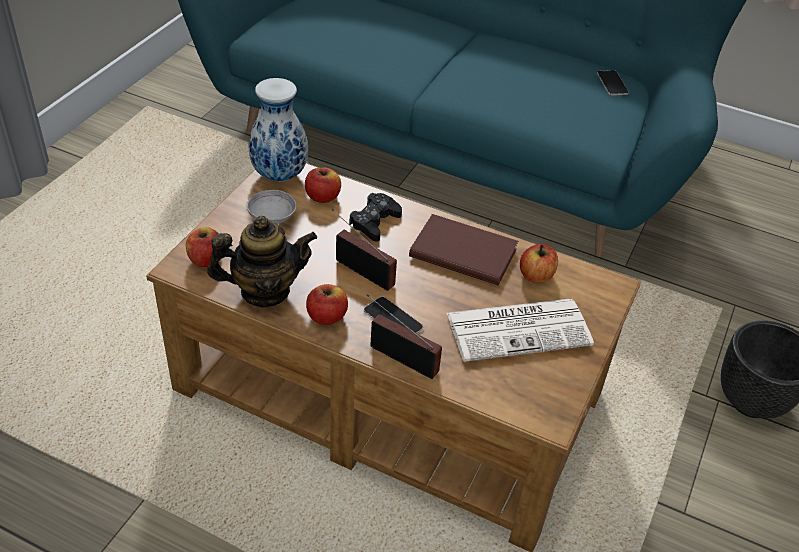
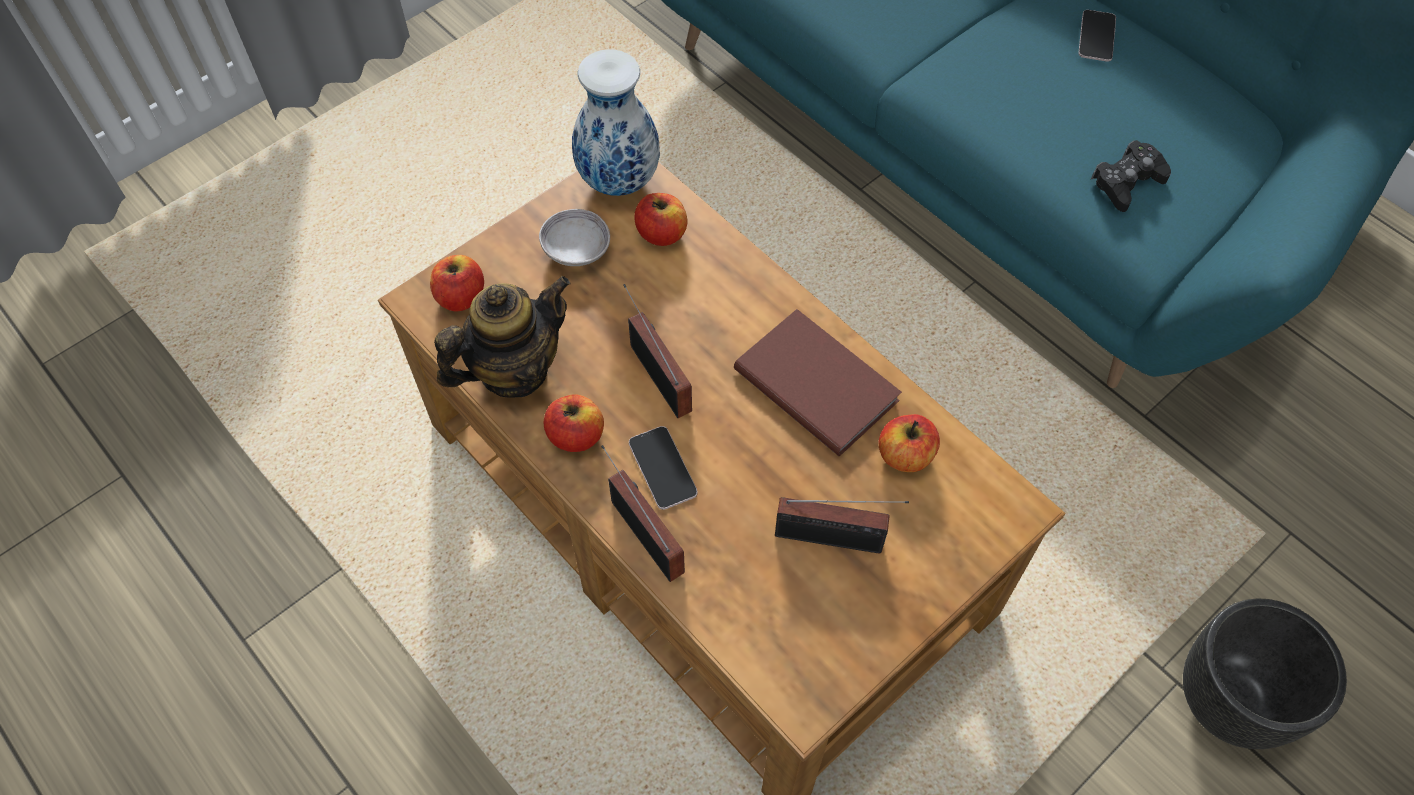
camera: 25 degrees right, 15 degrees up
(265, 291) = (514, 370): teapot -> teapot turned 45 degrees counterclockwise
(374, 222) = (714, 296): black game controller -> black game controller (1127, 182)
(520, 329) = (835, 539): newspaper -> radio
(612, 83) = (1222, 125): phone -> phone (1096, 36)

